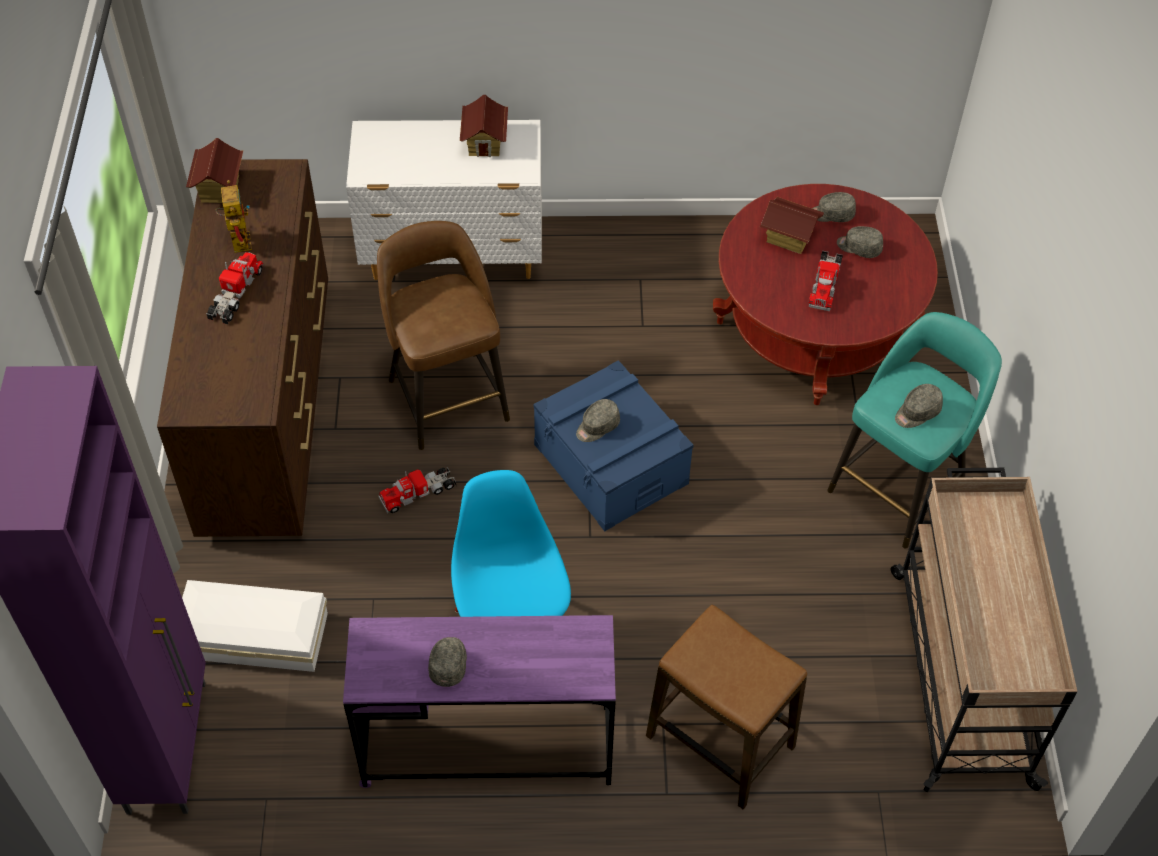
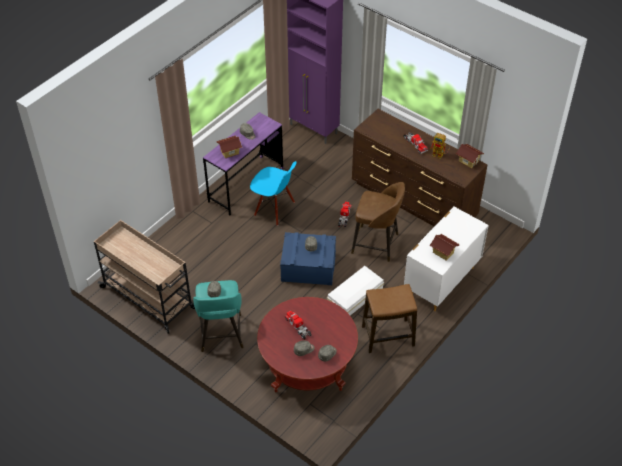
camera: 130 degrees right, 5 degrees down
(251, 633) = (332, 159): white storage box -> white storage box (356, 296)
(719, 741) = (193, 231): stool -> stool (388, 336)
(788, 238) = (329, 332): toy house -> toy house (229, 152)

